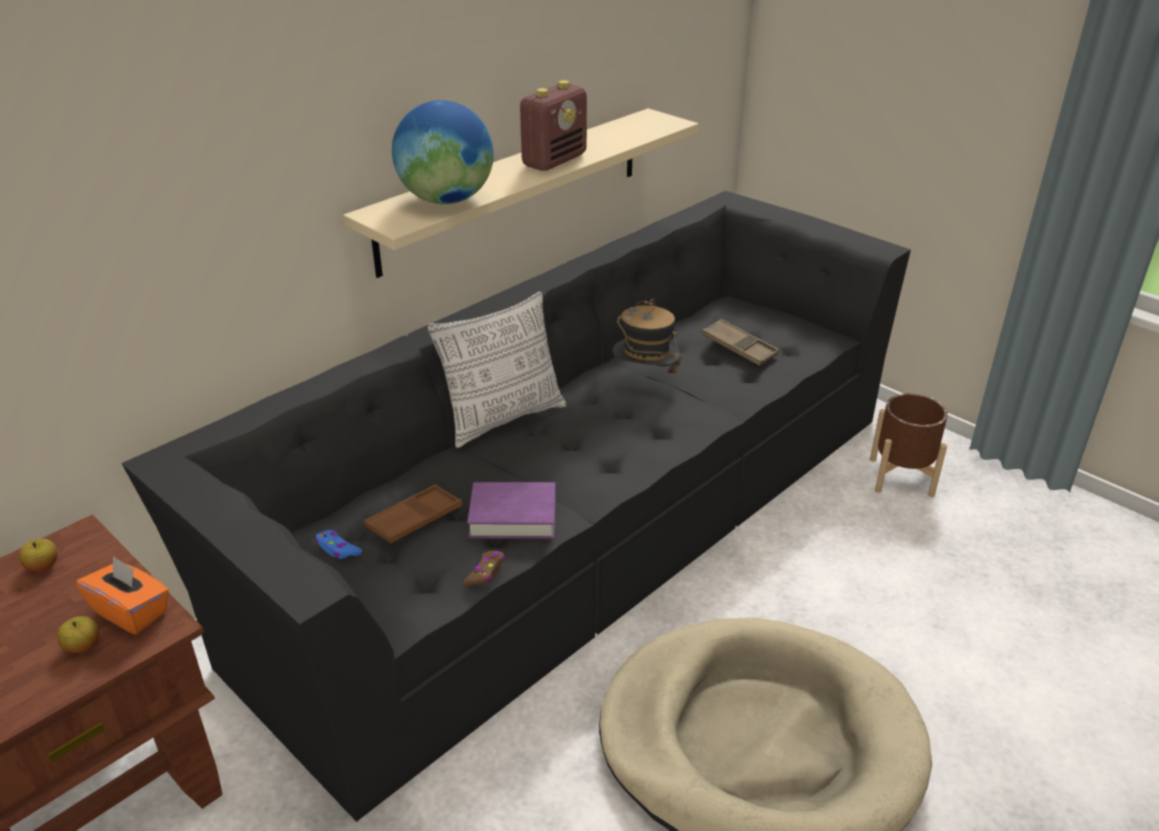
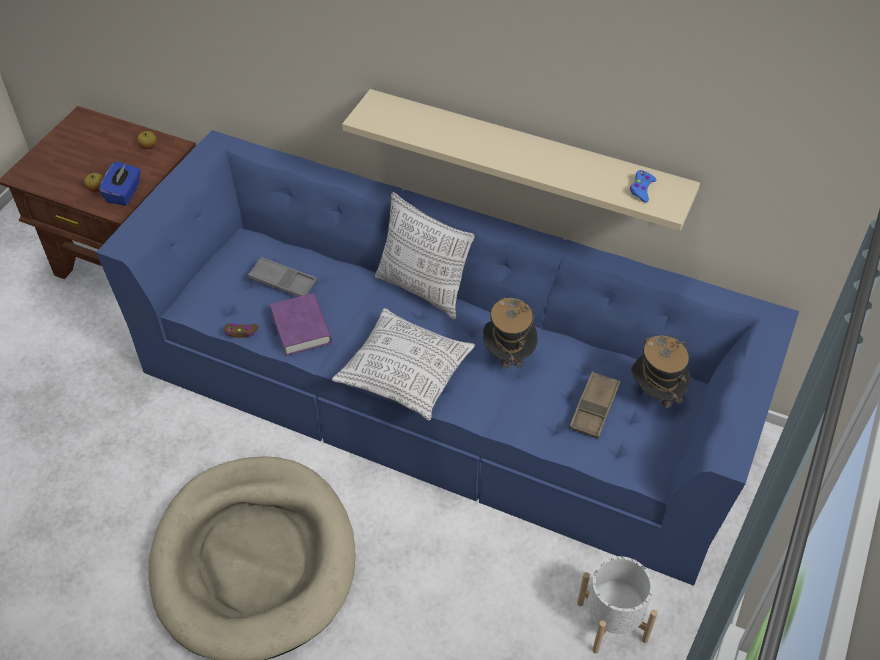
camera: 70 degrees right, 15 degrees up
(131, 612) = (124, 193): orange tissue box -> blue tissue box
(337, 549) = (243, 258): blue game controller -> blue game controller (641, 189)
(414, 519) = (283, 281): brown tray -> grey tray
(446, 200) = (417, 127): globe -> none
(554, 161) = (527, 158): radio -> none
(579, 520) = (440, 396): black sofa -> blue sofa
(633, 452) = (405, 374): none -> pillow
(734, 316) = (655, 395): none -> hat
(900, 477) = (612, 621): brown planter -> white planter

